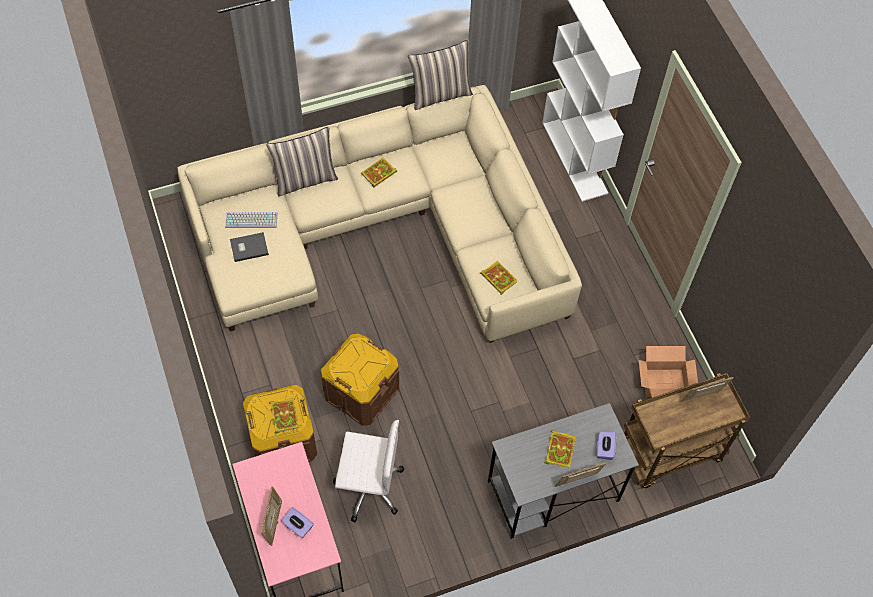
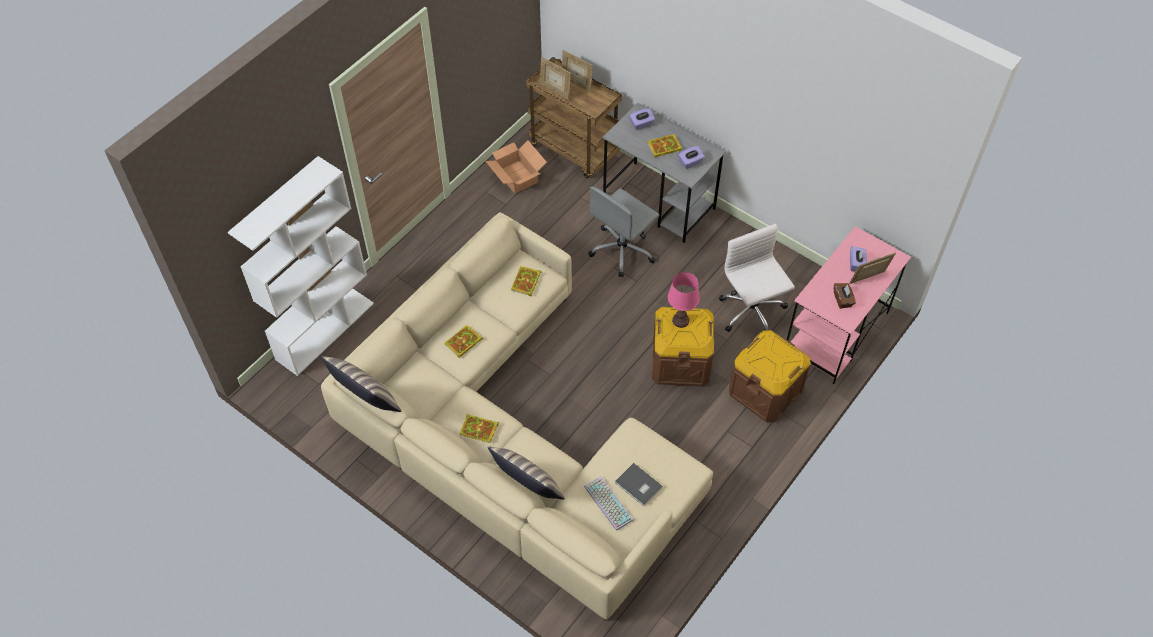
camera: 120 degrees left, 5 degrees down
(270, 483) = (842, 300): none -> brown tissue box
(283, 415) = (771, 351): book -> book (463, 343)
(368, 364) = (681, 320): none -> pink table lamp
(514, 421) = (622, 250): none -> grey office chair
(524, 461) = (690, 162): none -> purple tissue box
(577, 482) = (679, 128): picture frame -> picture frame (576, 83)

